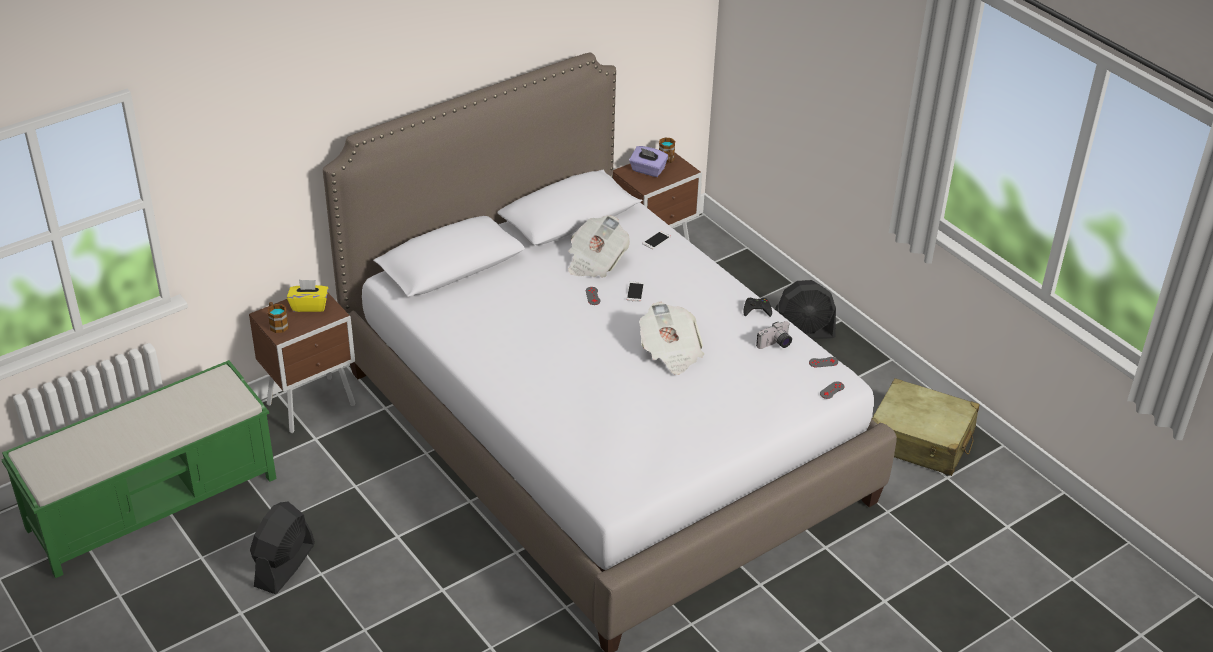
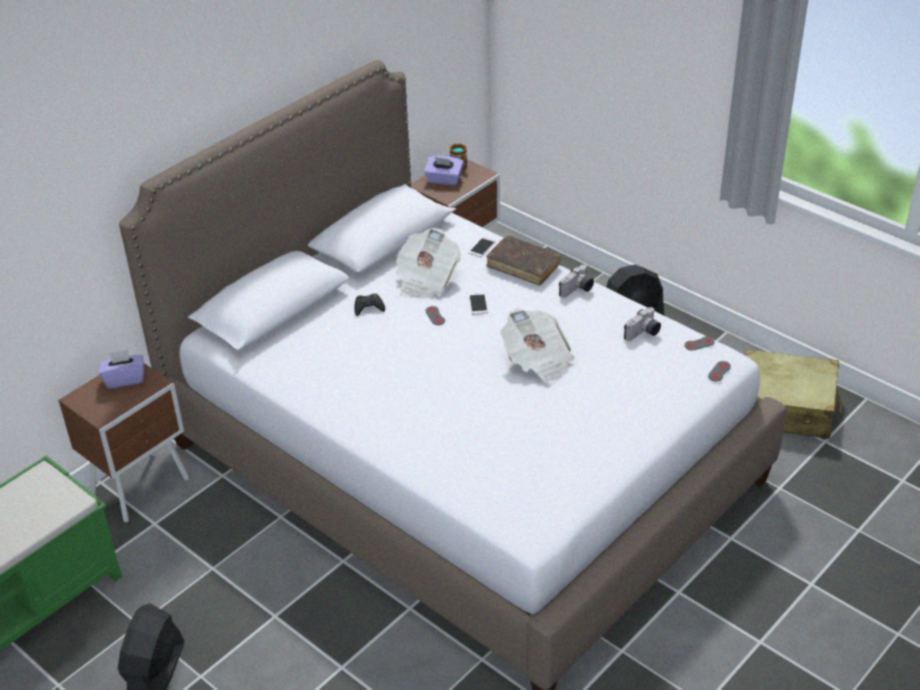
camera: 10 degrees left, 0 degrees up
(277, 324) = (94, 405): mug -> none
(309, 305) = (125, 379): yellow tissue box -> purple tissue box
(688, 264) = (523, 266): none -> brown book
(730, 295) = (577, 290): none -> camera
(757, 310) = (611, 301): black game controller -> black game controller (368, 307)

